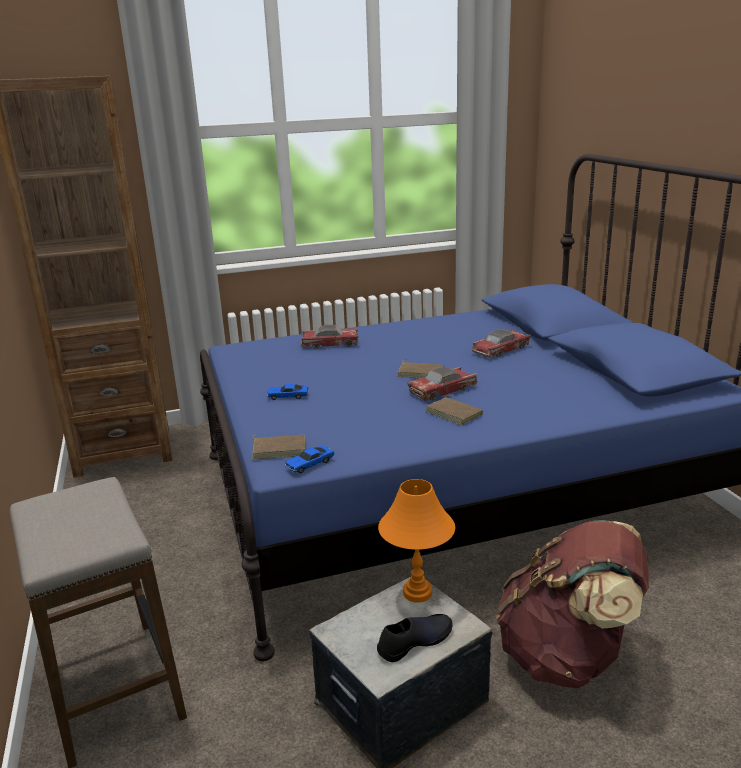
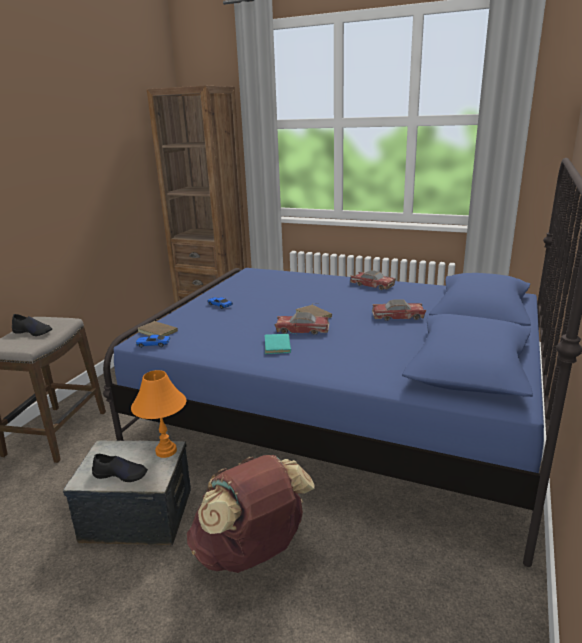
camera: 40 degrees right, 0 degrees up
(74, 520) = (33, 332): none -> black shoe
(330, 344) = (303, 282): toy car -> toy car (372, 285)
(455, 413) = (279, 346): brown book -> turquoise book

